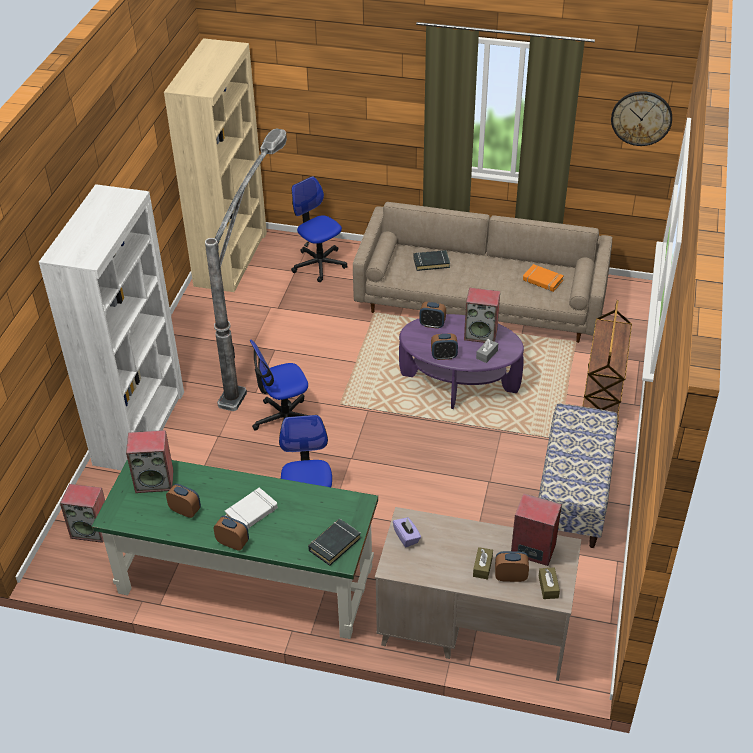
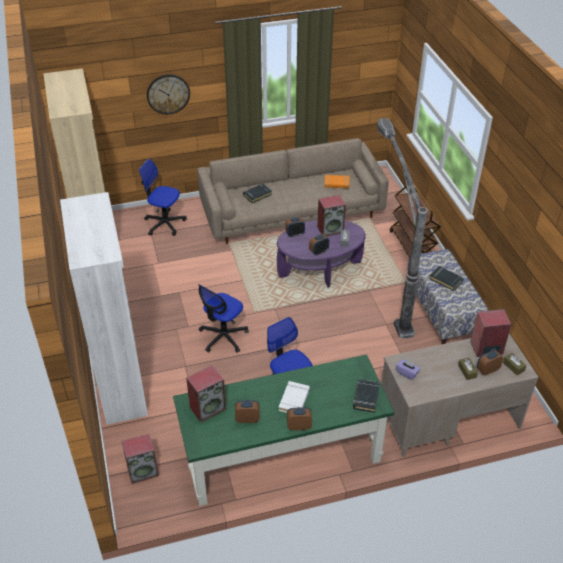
camera: 30 degrees left, 0 degrees up
(261, 350) = (169, 296): floor lamp -> floor lamp (387, 289)
(579, 450) = (446, 280): none -> black book
(641, 118) = (371, 55): wall clock -> wall clock (168, 94)

